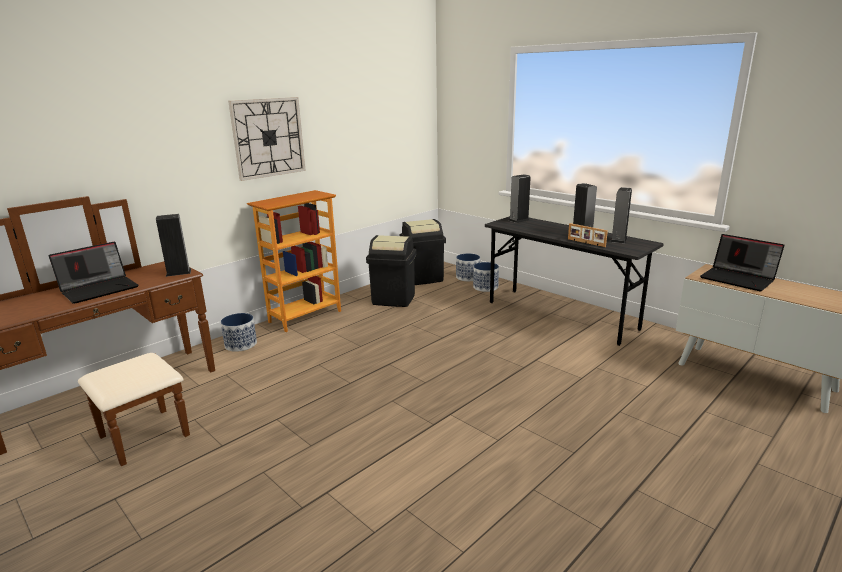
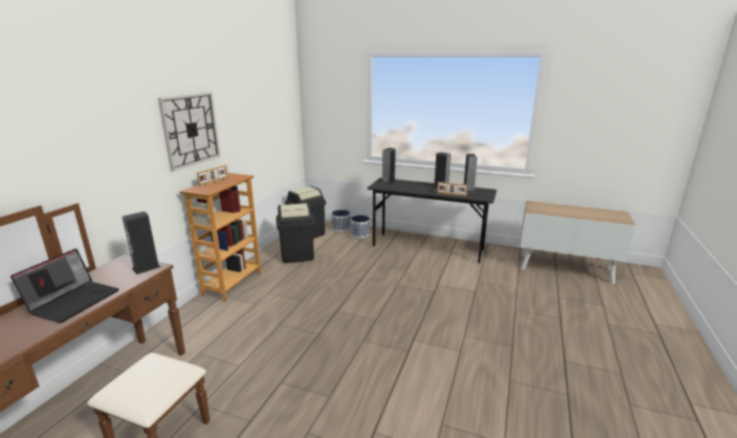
camera: 25 degrees left, 0 degrees up
(240, 344) = (191, 322): planter -> none
(289, 197) = (214, 182): none -> picture frame
(738, 279) = (553, 208): laptop -> none

